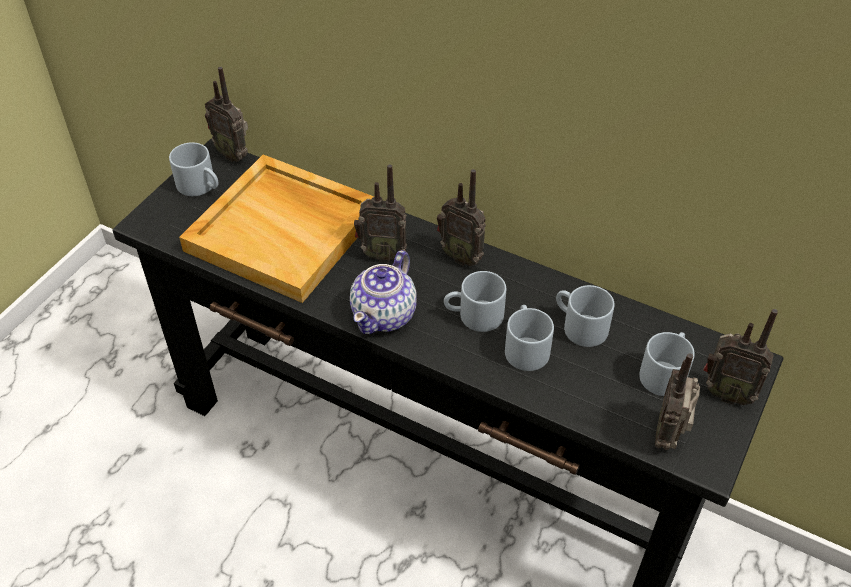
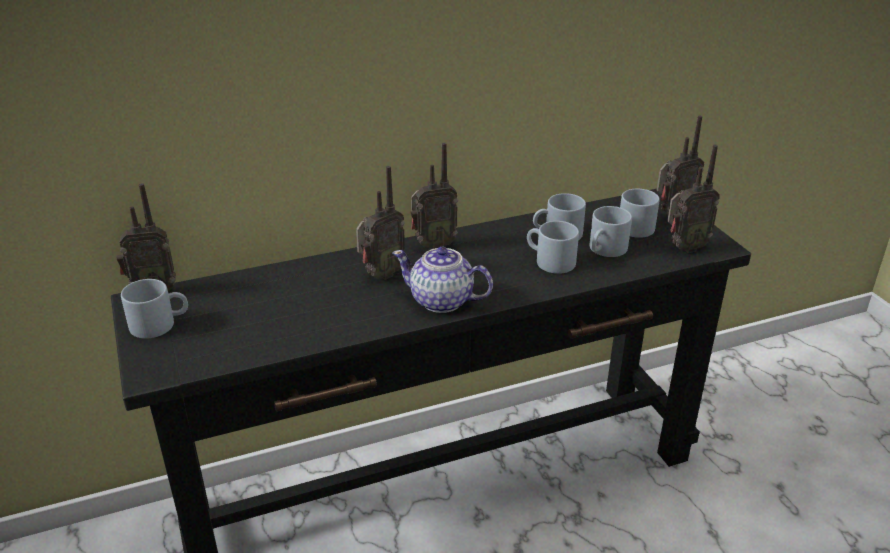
camera: 50 degrees left, 15 degrees down
(284, 231) = (284, 306): beige tray -> none
(385, 314) = (442, 301): teapot -> teapot turned 135 degrees clockwise
(473, 316) = (495, 267): grey mug -> grey mug (605, 250)
(669, 435) = (684, 248): radio -> radio turned 75 degrees counterclockwise

